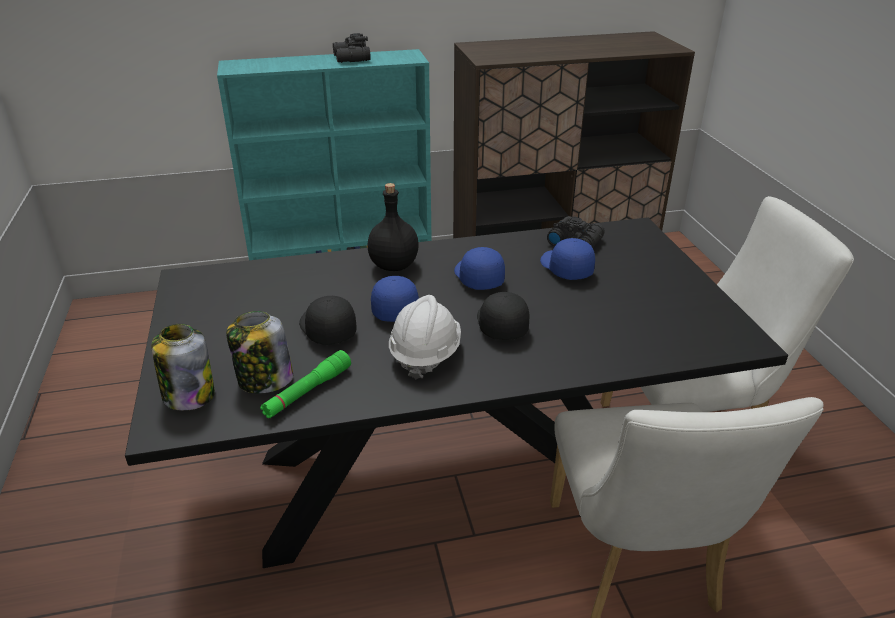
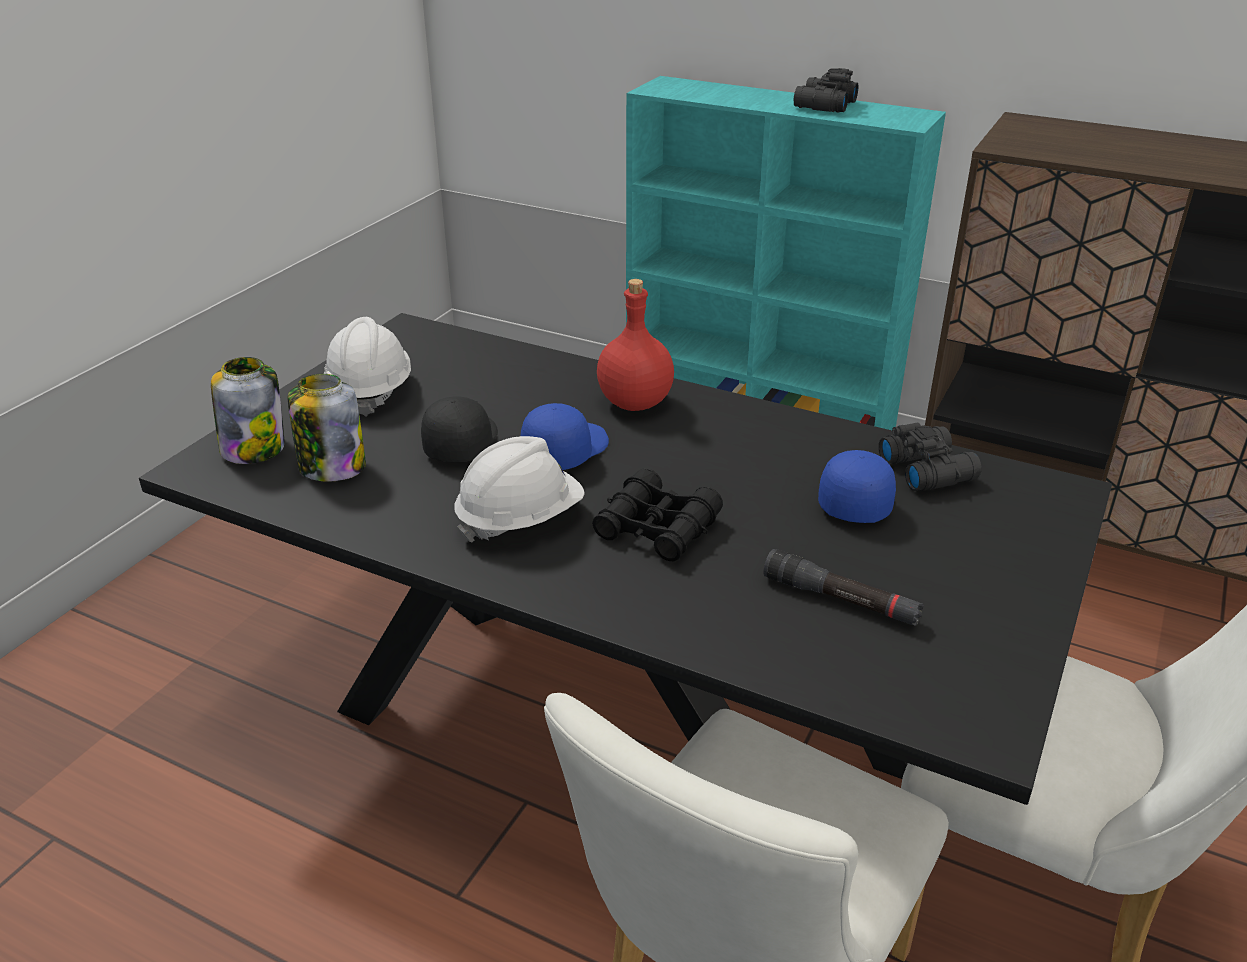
camera: 40 degrees right, 0 degrees up
(218, 325) = (370, 391): none -> white hard hat
(307, 391) = (351, 498): green flashlight -> none
(393, 265) = (634, 402): black bottle -> red bottle
(477, 277) = (715, 459): blue cap -> none
(500, 324) = (657, 528): black cap -> black binoculars
(624, 316) = (840, 600): none -> black flashlight

